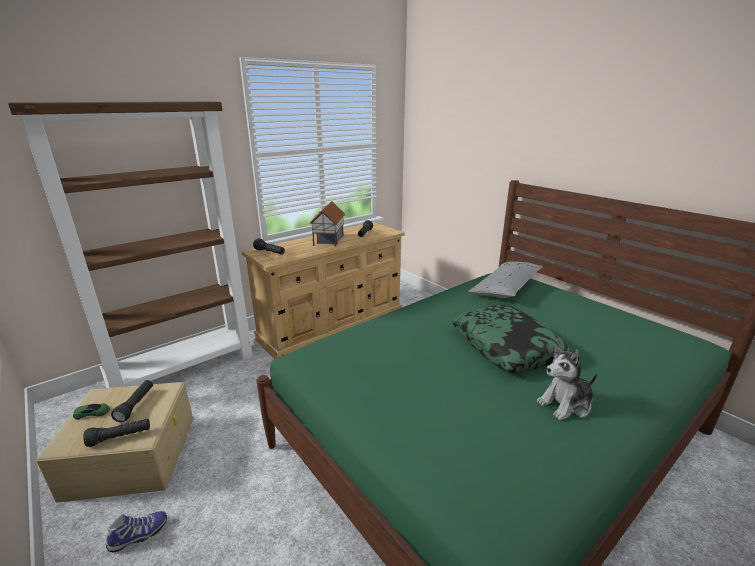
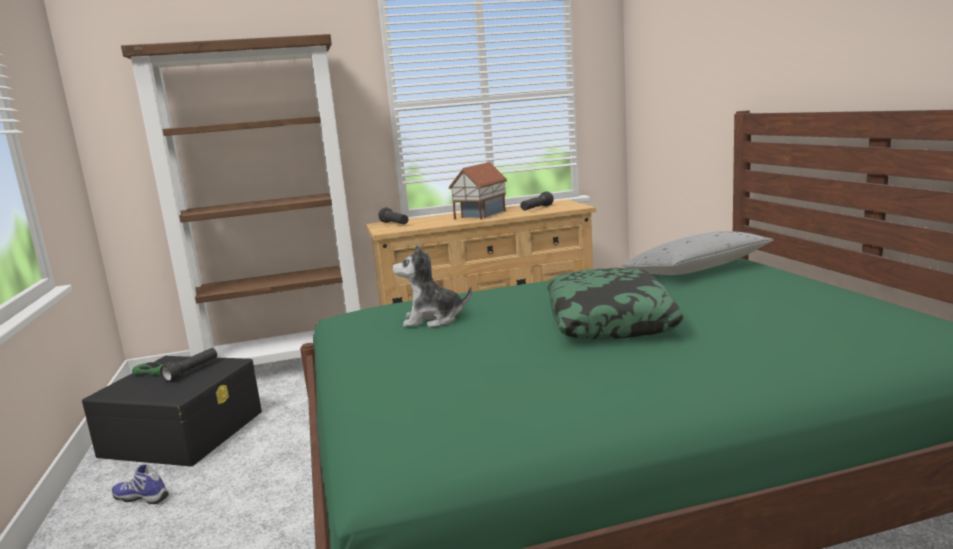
camera: 25 degrees right, 10 degrees down
(120, 437) = (158, 393): black flashlight -> none
(132, 454) = (184, 432): beige storage box -> black storage box
(139, 535) = (142, 497): shoe -> shoe turned 150 degrees counterclockwise
(565, 404) = (619, 374): plush toy -> plush toy (432, 320)

